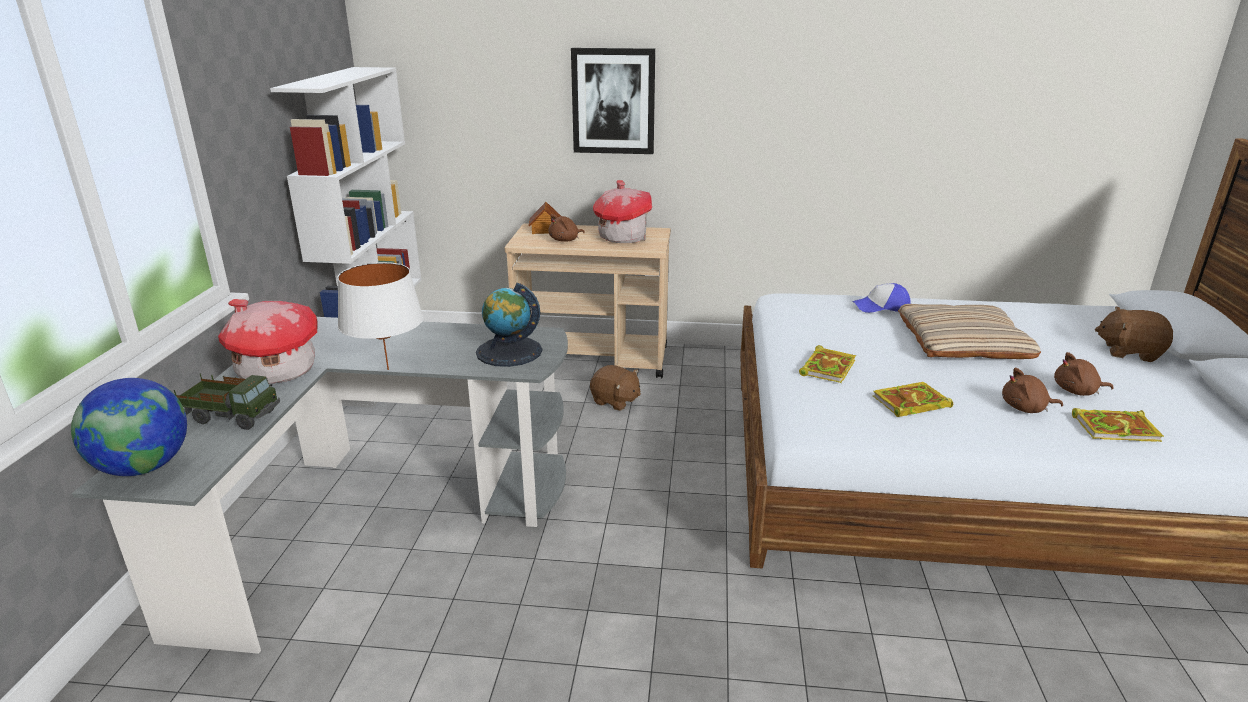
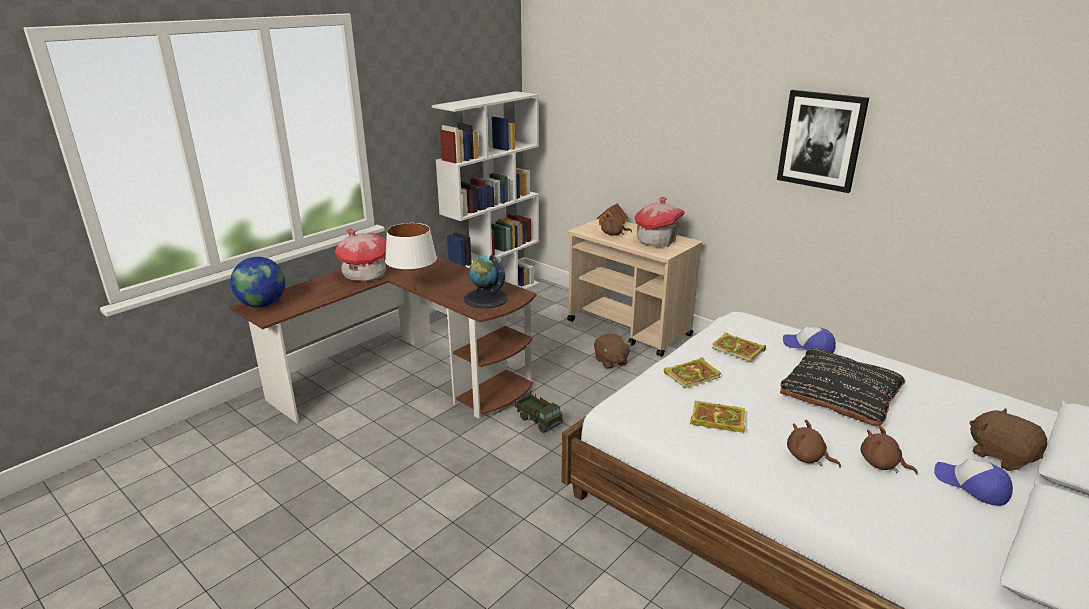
camera: 35 degrees right, 0 degrees up
(233, 417) = (320, 292): toy truck -> toy truck (539, 421)
(375, 514) = (408, 378): grey desk -> brown desk
(613, 101) = (674, 135): picture -> picture (821, 140)
(962, 341) = (840, 393): beige pillow -> black pillow
(1116, 428) = (865, 501): book -> book (739, 350)
(1150, 383) = (971, 485): none -> cap

